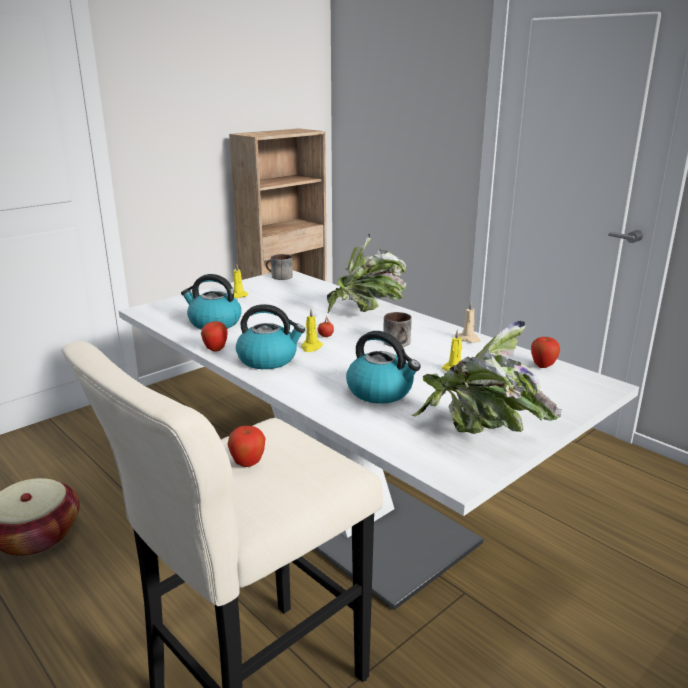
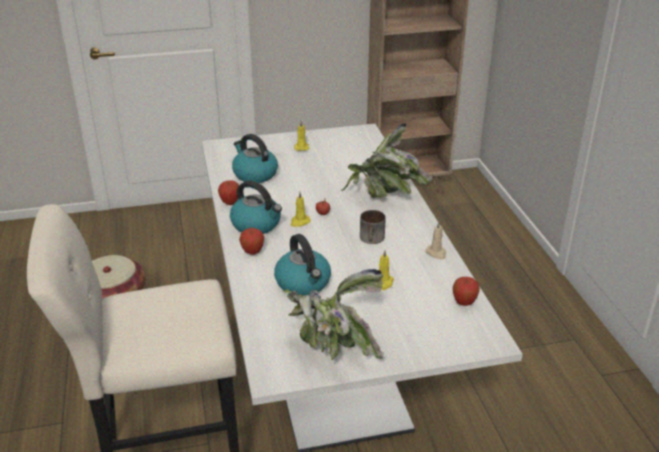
camera: 30 degrees right, 10 degrees up
(247, 464) = (157, 312): apple -> apple (252, 252)
(279, 277) = (356, 132): mug -> none

